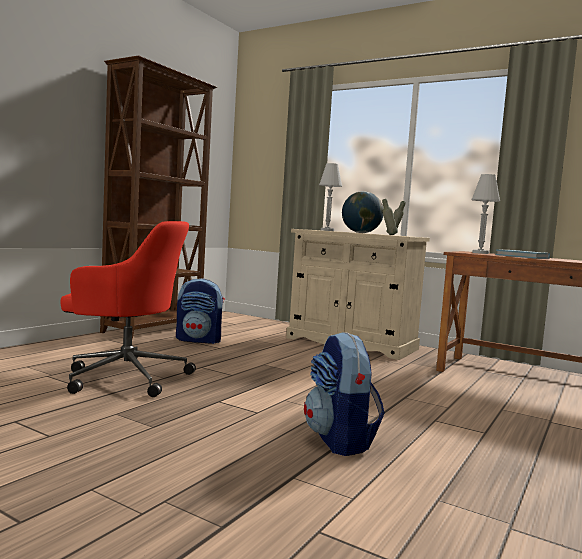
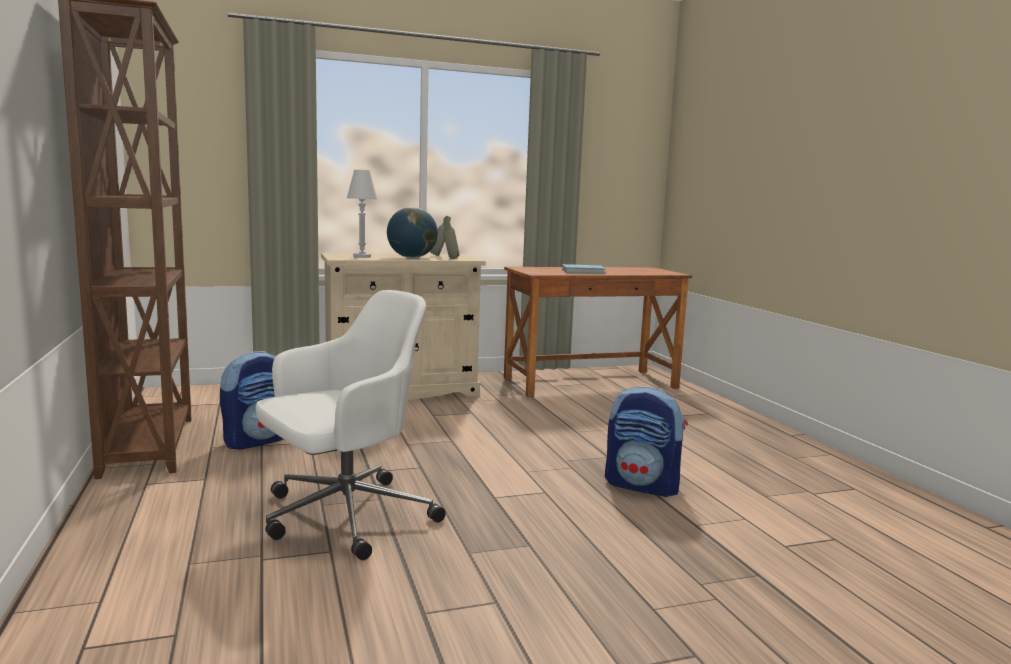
camera: 50 degrees left, 5 degrees up
(125, 377) = (344, 517): red office chair -> white office chair
(480, 253) = (543, 270): white table lamp -> none

